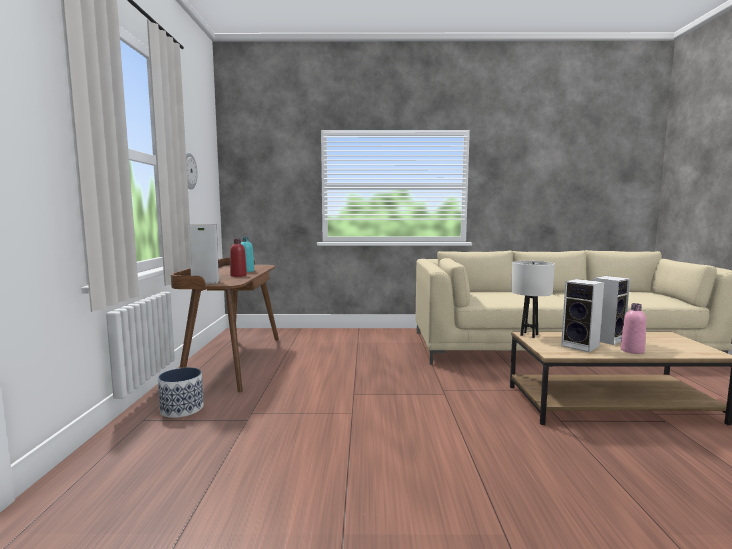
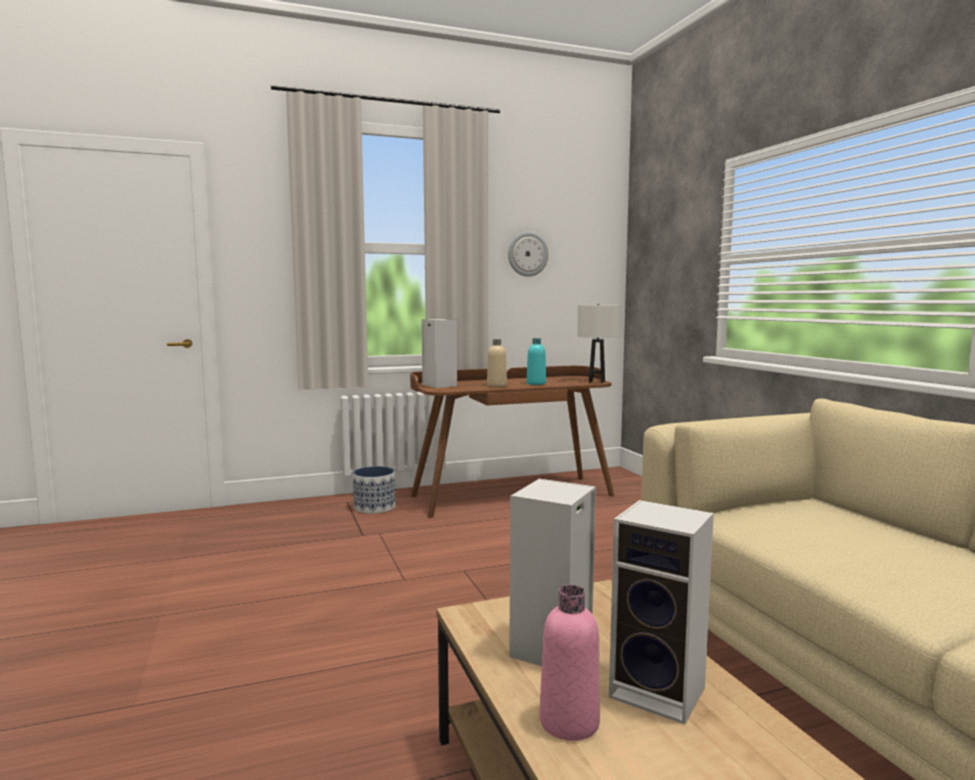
camera: 70 degrees right, 0 degrees up
(238, 275) = (496, 386): red bottle -> beige bottle
(529, 335) = (597, 595): white table lamp -> white table lamp (597, 382)

